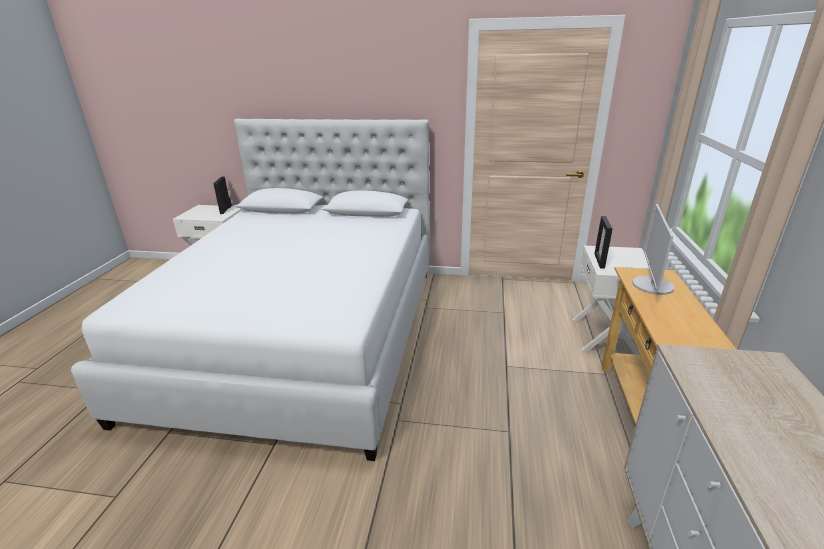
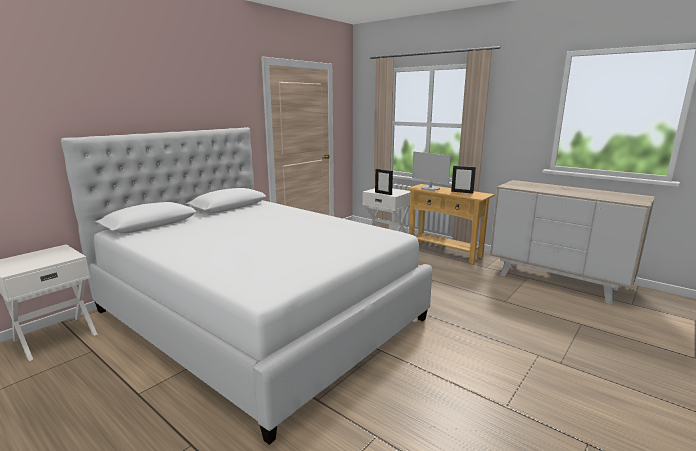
camera: 60 degrees left, 10 degrees down
(226, 209) = (53, 251): picture frame -> picture frame (462, 192)

